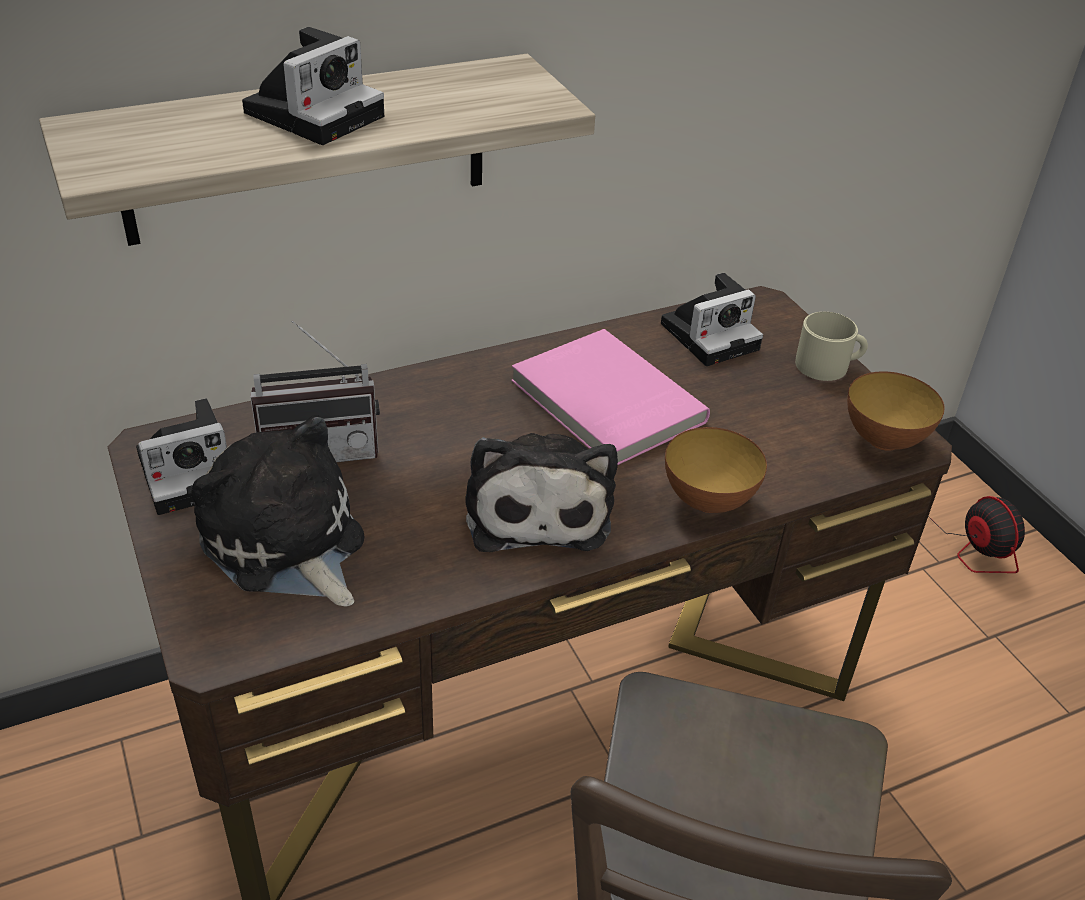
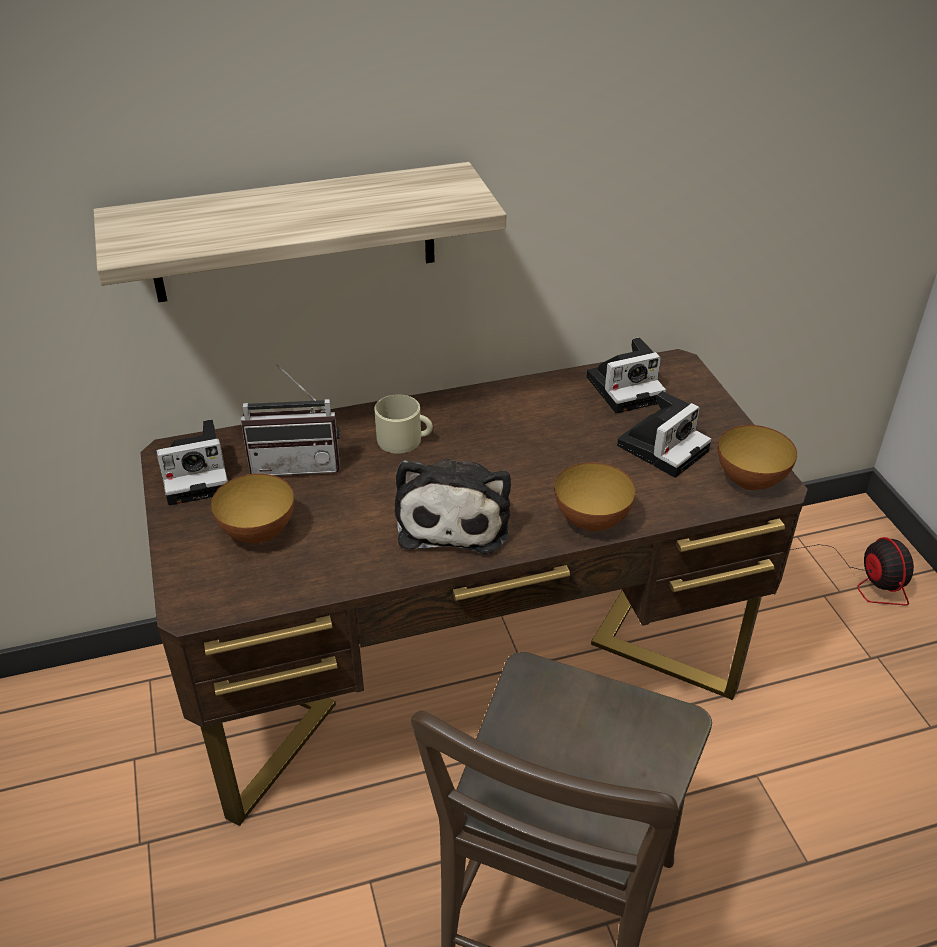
camera: 10 degrees right, 0 degrees up
(286, 544) = (258, 533): plush toy -> bowl
(316, 112) = (293, 208): camera -> camera (663, 446)
(604, 402) = (526, 439): pink book -> none
(828, 365) = (719, 418): beige mug -> beige mug (405, 440)

